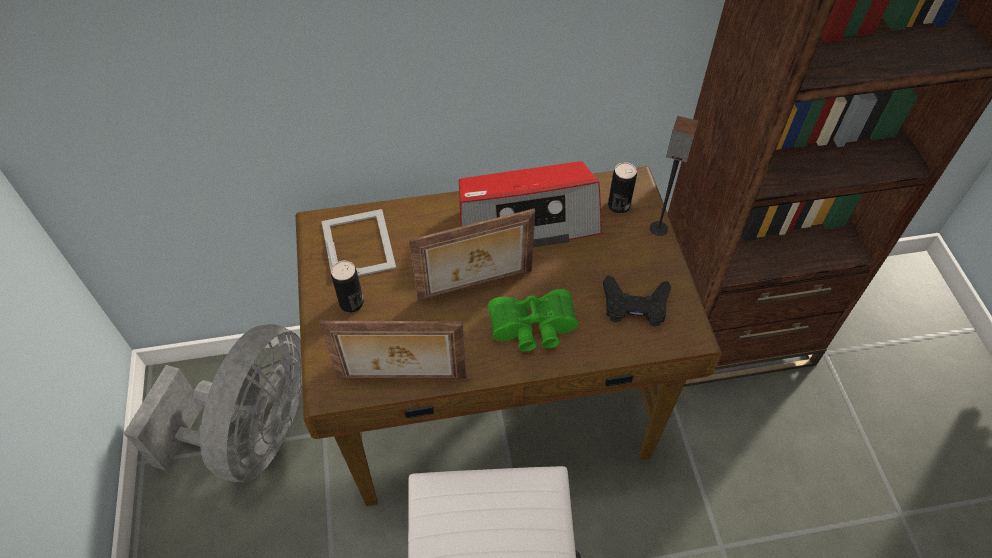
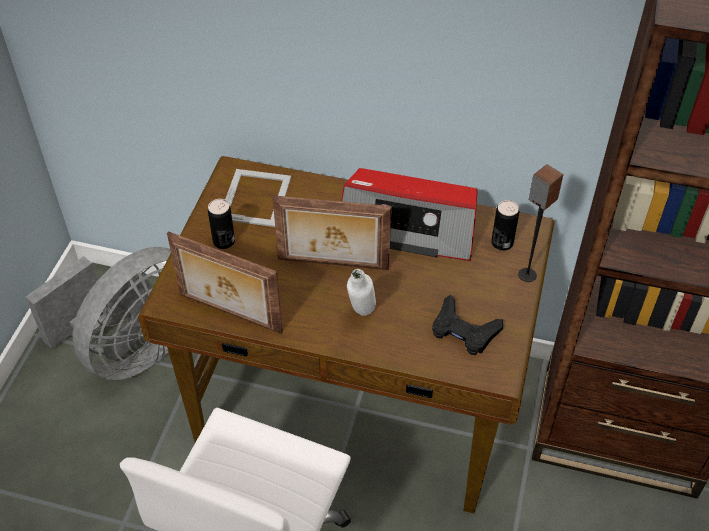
camera: 25 degrees right, 5 degrees down
(533, 329) = (361, 317): green binoculars -> white bottle

